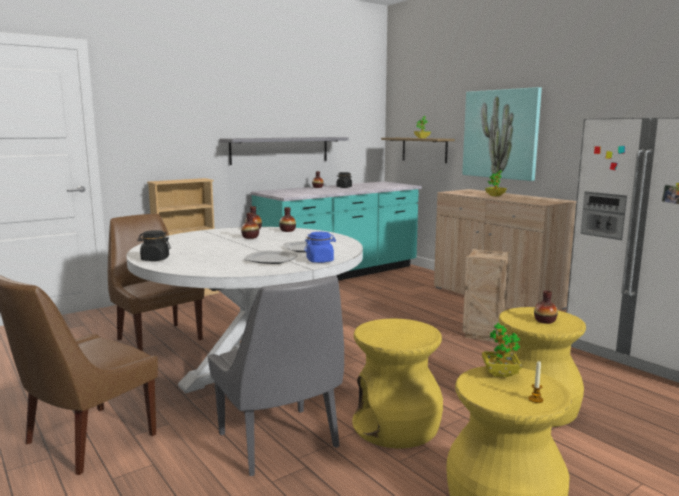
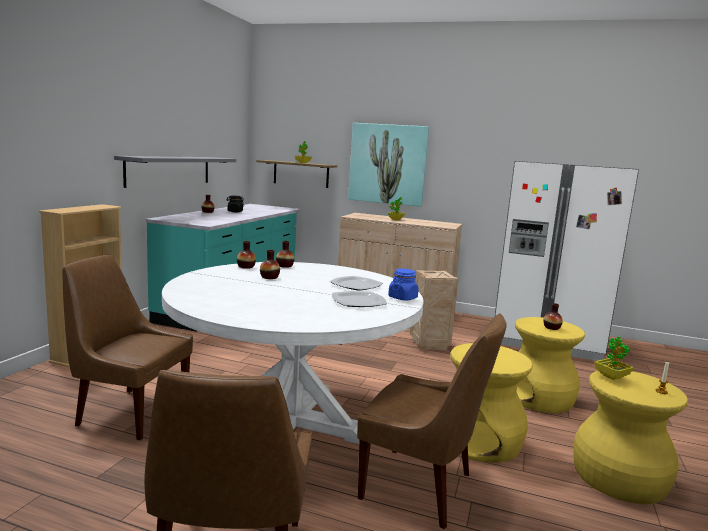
camera: 35 degrees left, 0 degrees up
(155, 259) = (241, 316): black jar -> none
(280, 442) = (421, 487): grey chair -> brown chair

